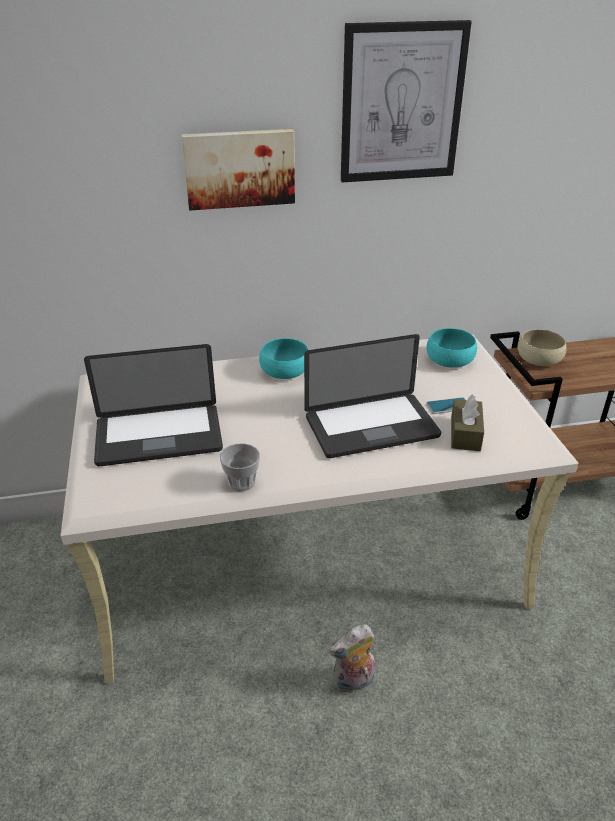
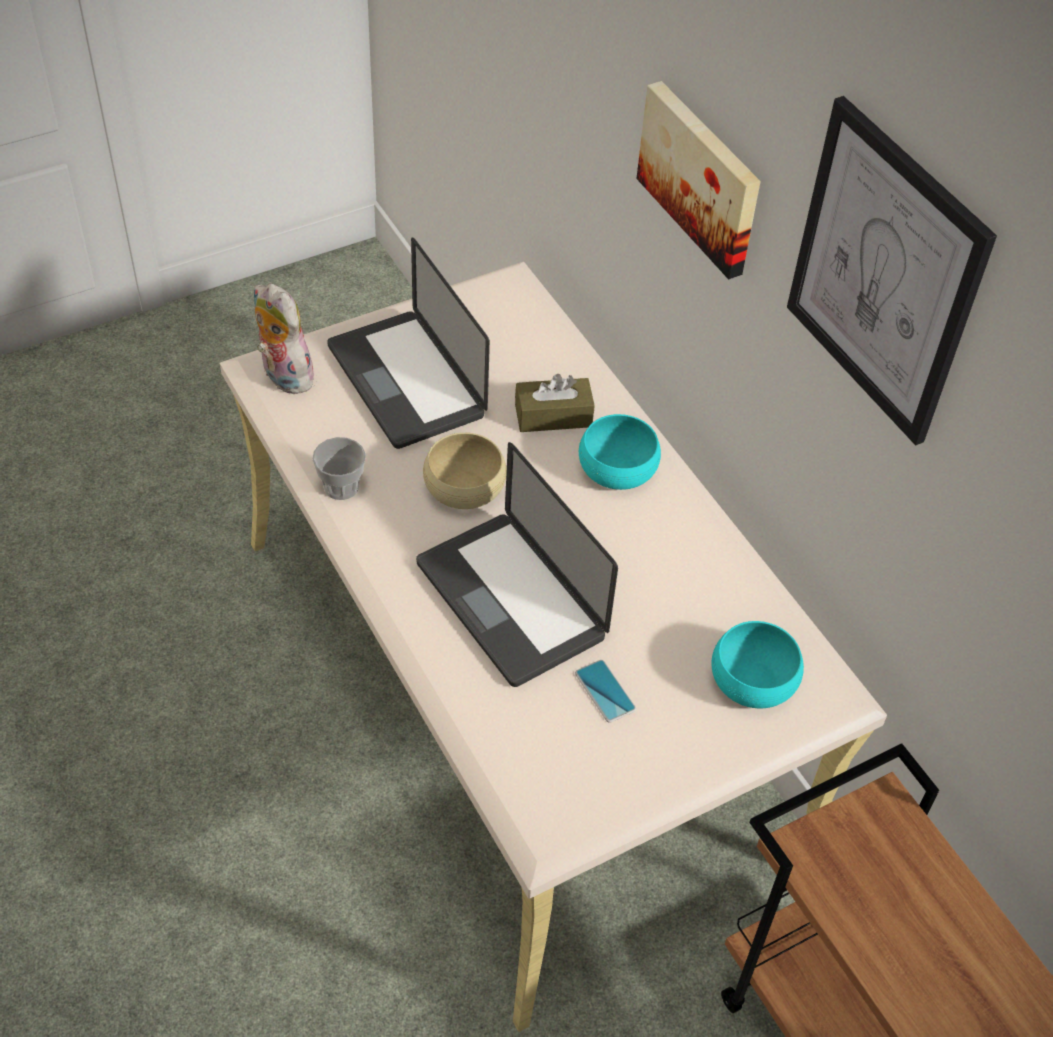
camera: 70 degrees right, 15 degrees up
(353, 682) = (317, 801): plush toy -> plush toy (283, 376)
(465, 434) = (536, 721): brown tissue box -> brown tissue box (553, 416)
(538, 359) = (892, 848): beige bowl -> beige bowl (464, 487)

